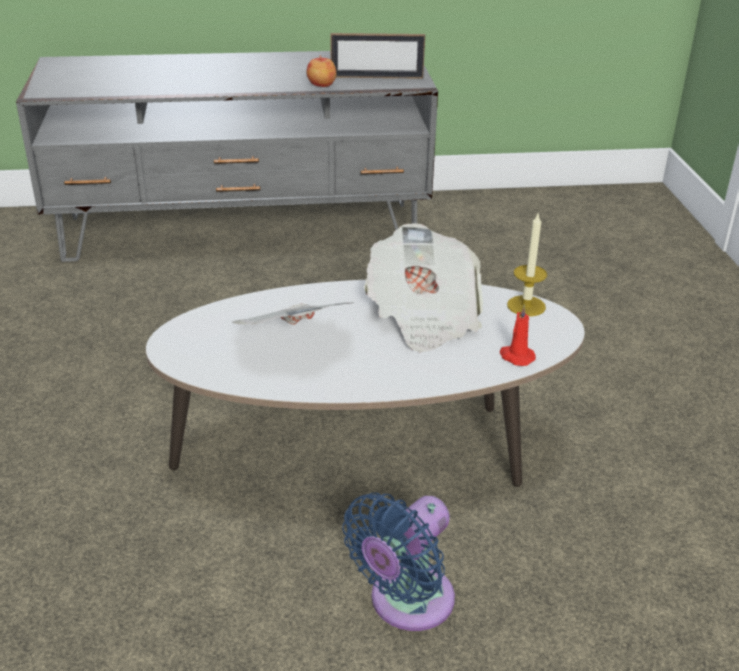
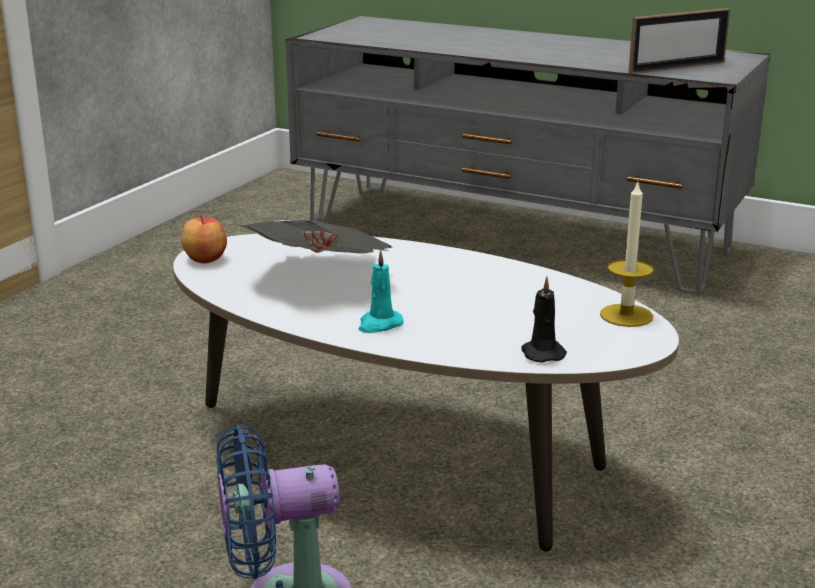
camera: 35 degrees right, 10 degrees down
(321, 85) = (600, 65): apple -> apple (204, 259)
(377, 77) = (677, 67): picture frame -> picture frame turned 60 degrees counterclockwise
(388, 371) = (379, 325): none -> turquoise candle
(423, 316) = (488, 294): newspaper -> none
(516, 357) = (541, 353): red candle -> black candle

